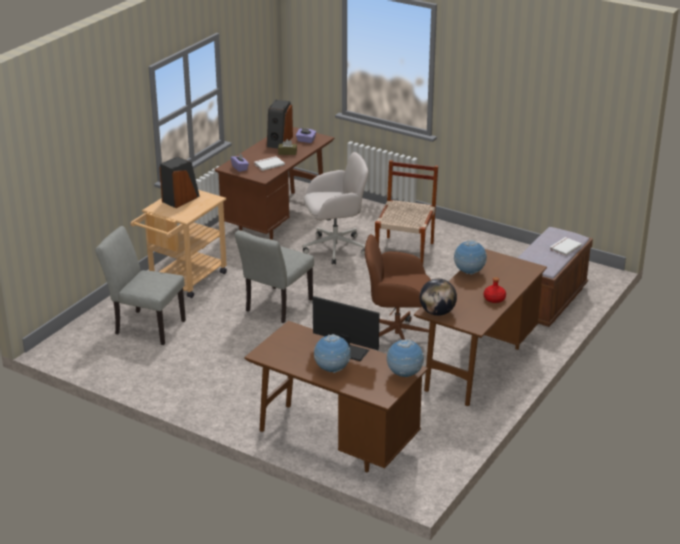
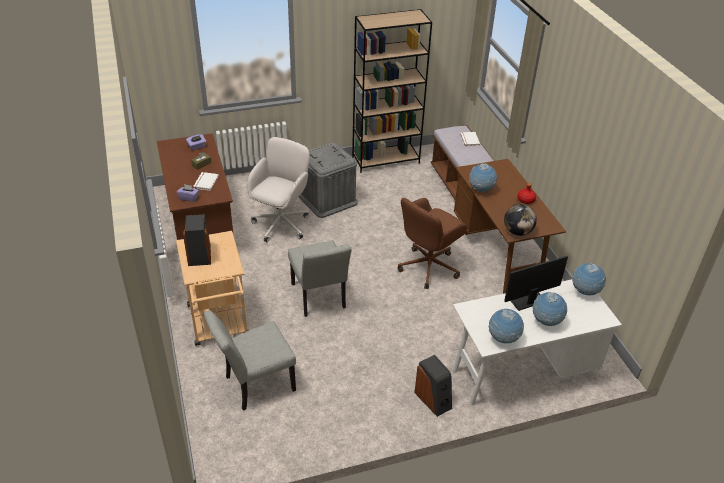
camera: 50 degrees left, 10 degrees up
(279, 141) = (178, 158): speaker -> speaker (433, 399)
(279, 358) = (503, 339): none -> globe
(335, 441) = (522, 372): brown desk -> white desk
(405, 251) = (327, 199): chair -> grey storage box
(512, 250) = (386, 160): none -> beige bookcase

